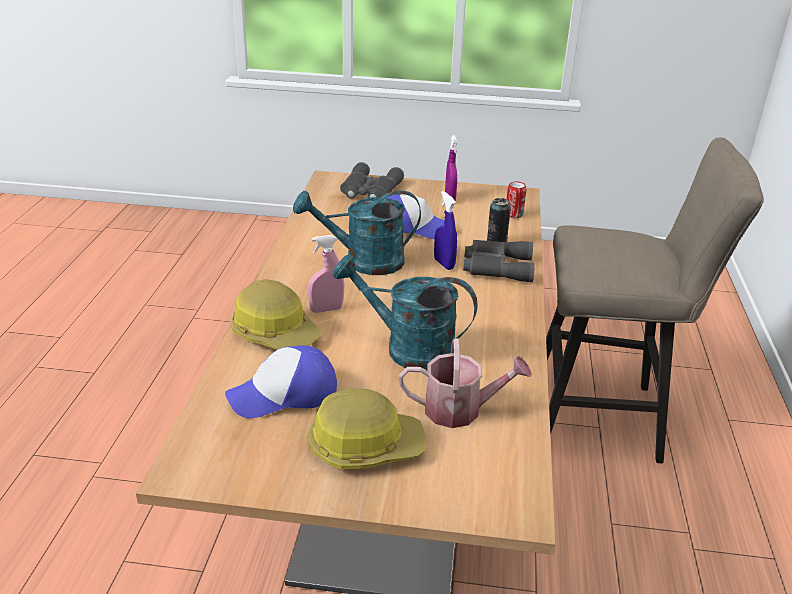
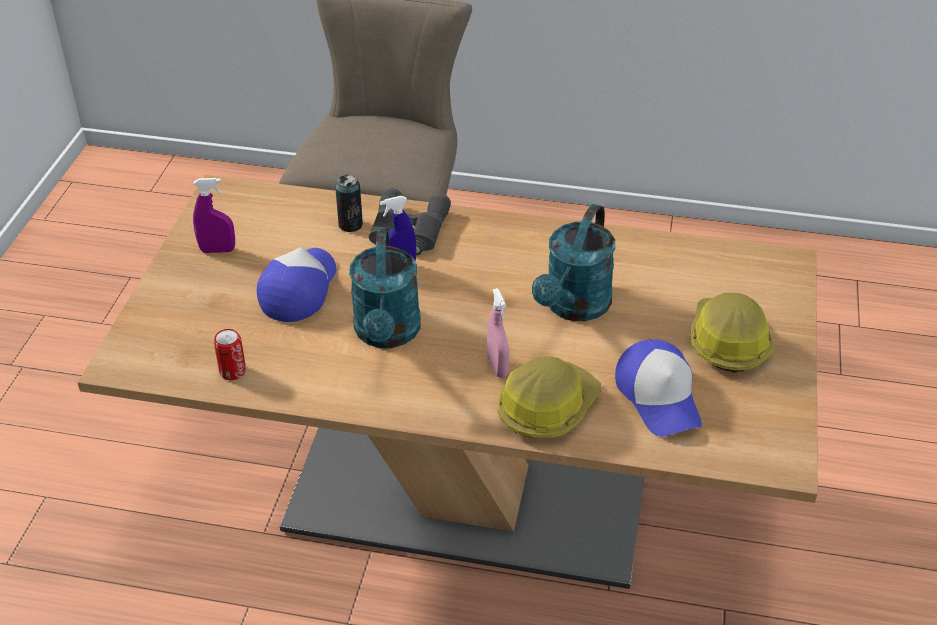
camera: 85 degrees left, 10 degrees up
(369, 190) = (173, 323): grey binoculars -> none
(460, 410) = (668, 280): watering can -> none
(514, 214) = (278, 203): can -> can (232, 371)

